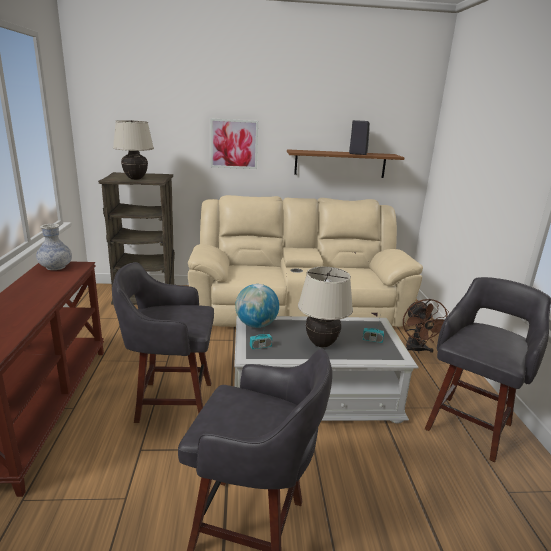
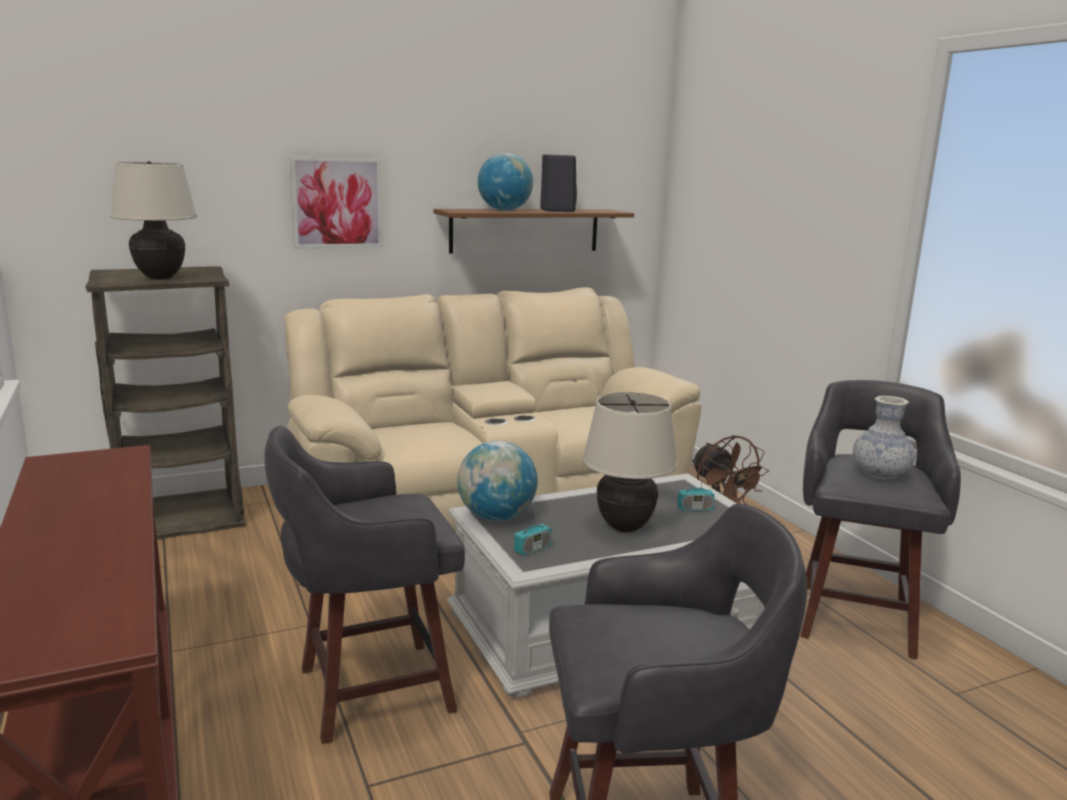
camera: 20 degrees left, 5 degrees down
(56, 267) = (75, 464): vase -> vase (880, 474)
(325, 152) = (504, 210): none -> globe

